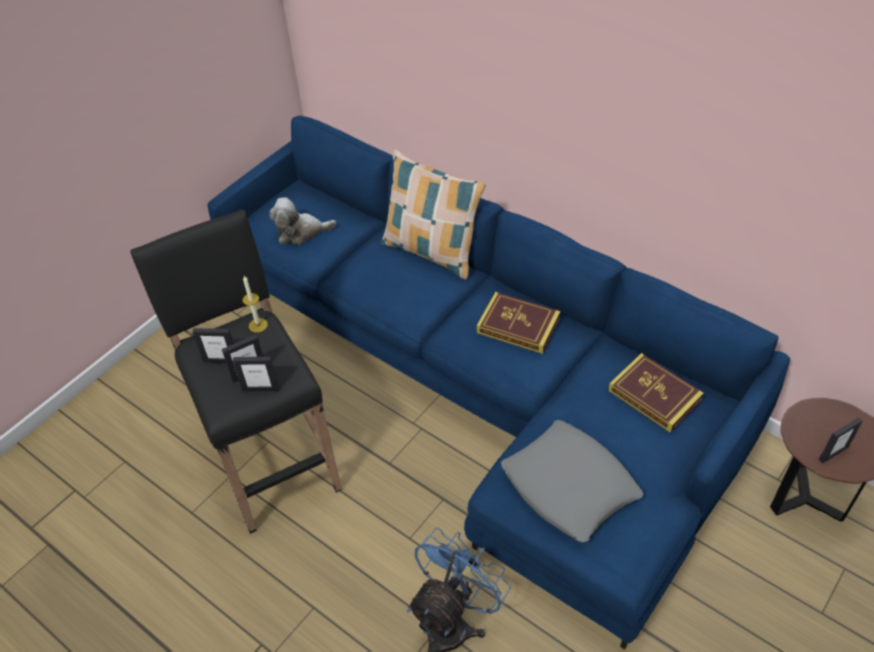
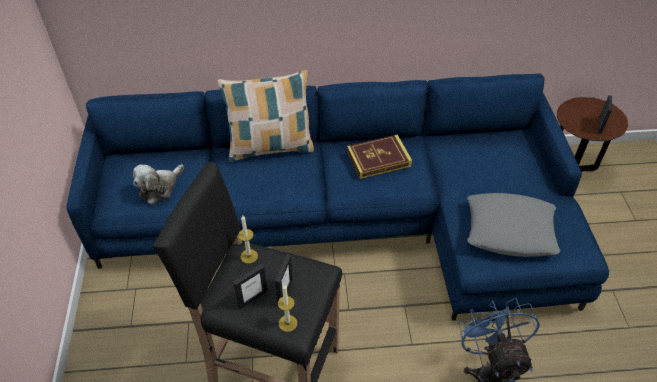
camera: 45 degrees left, 0 degrees up
(221, 399) = (288, 323): none -> candle
(261, 388) = (306, 296): picture frame -> none
(654, 395) = (493, 151): book -> none

